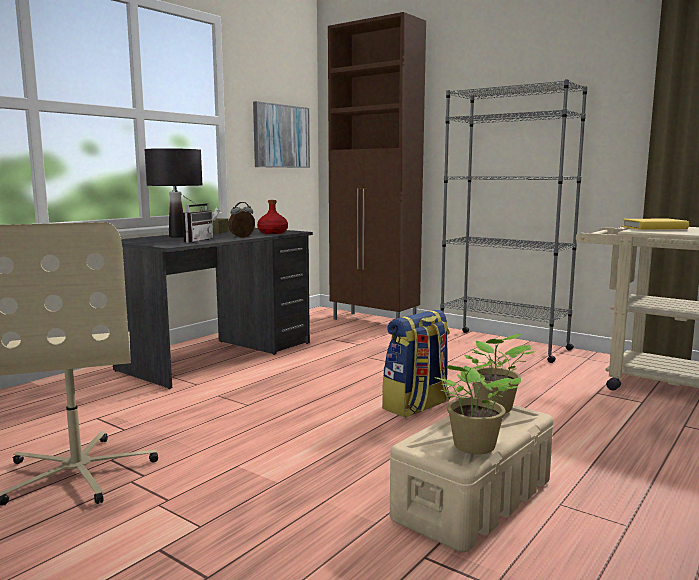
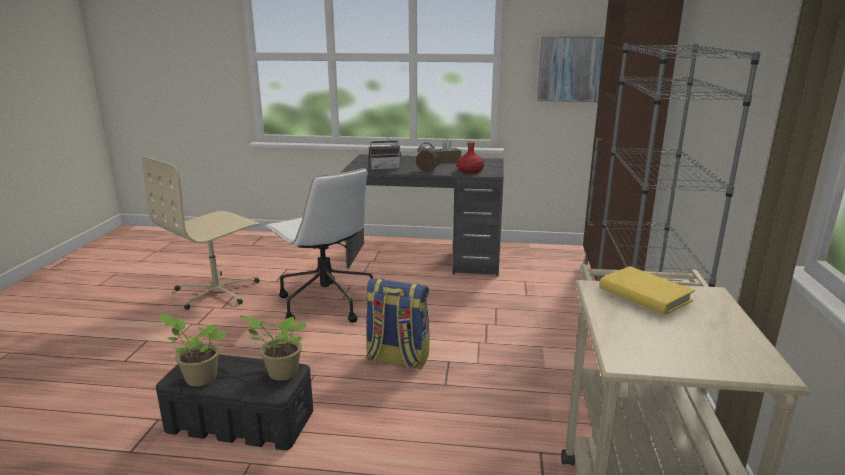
camera: 60 degrees right, 10 degrees up
(177, 236) = (404, 160): black table lamp -> none
(242, 414) = (325, 303): none -> white office chair
(474, 499) = (241, 422): beige storage box -> black storage box

